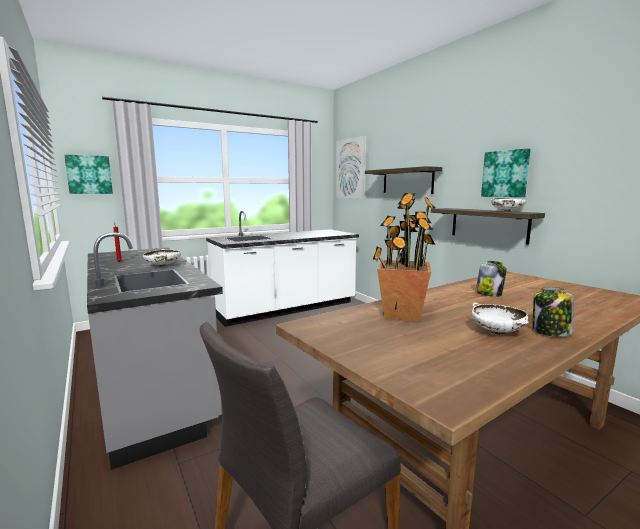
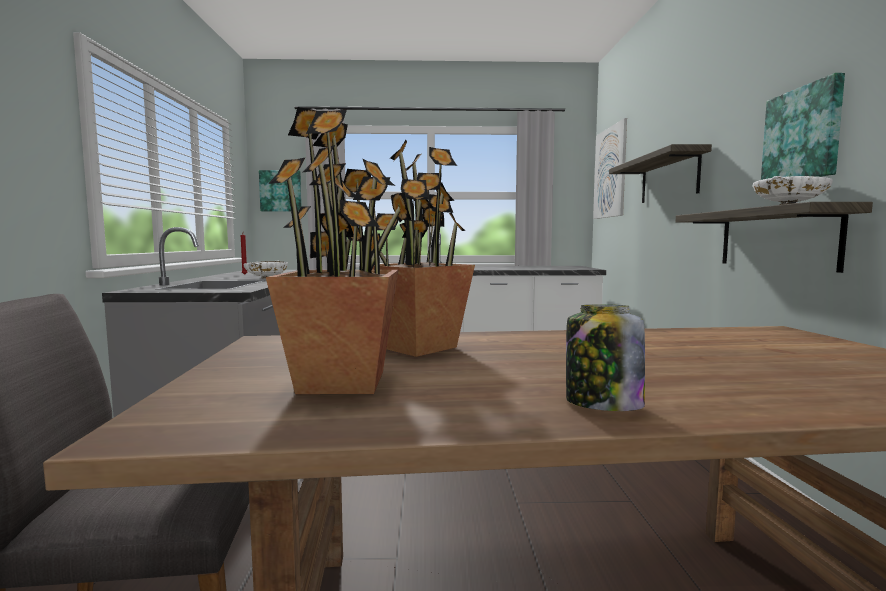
camera: 30 degrees right, 5 degrees down
(436, 346) = (344, 382): none -> potted plant
(489, 294) = (647, 346): jar -> none
(497, 332) = (495, 386): white bowl -> none

